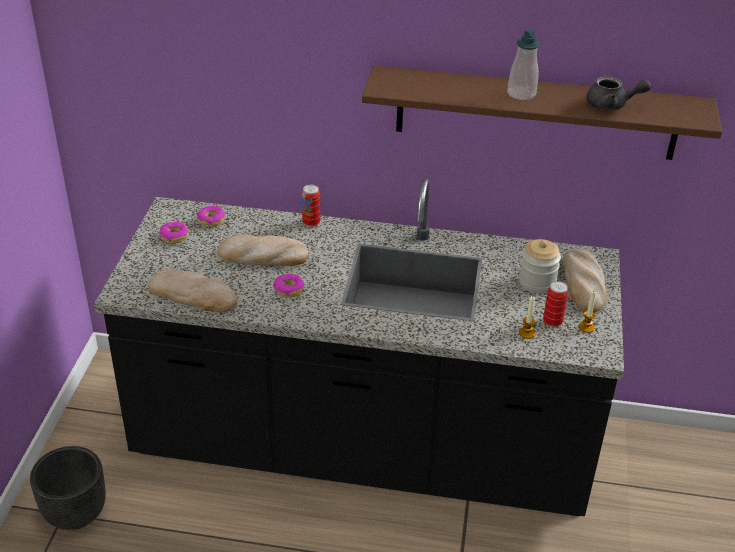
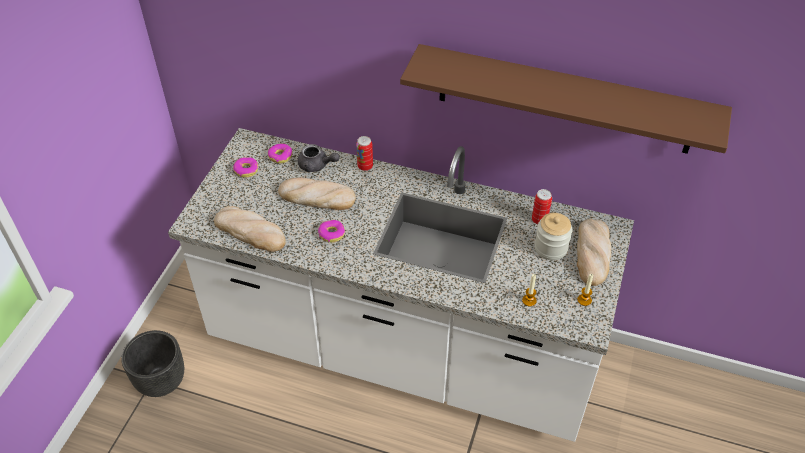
camera: 10 degrees right, 10 degrees up
(362, 447) = (402, 349): black counter -> white counter
(521, 94) = (547, 88): soap dispenser -> none
(552, 322) = (555, 291): can -> can (539, 220)
(612, 105) = (629, 108): grey teapot -> grey teapot (317, 166)

